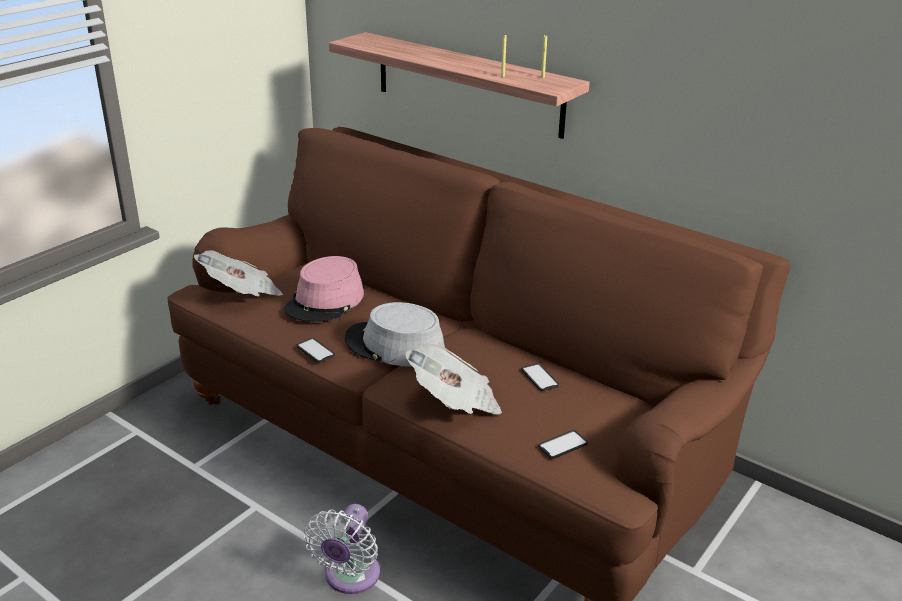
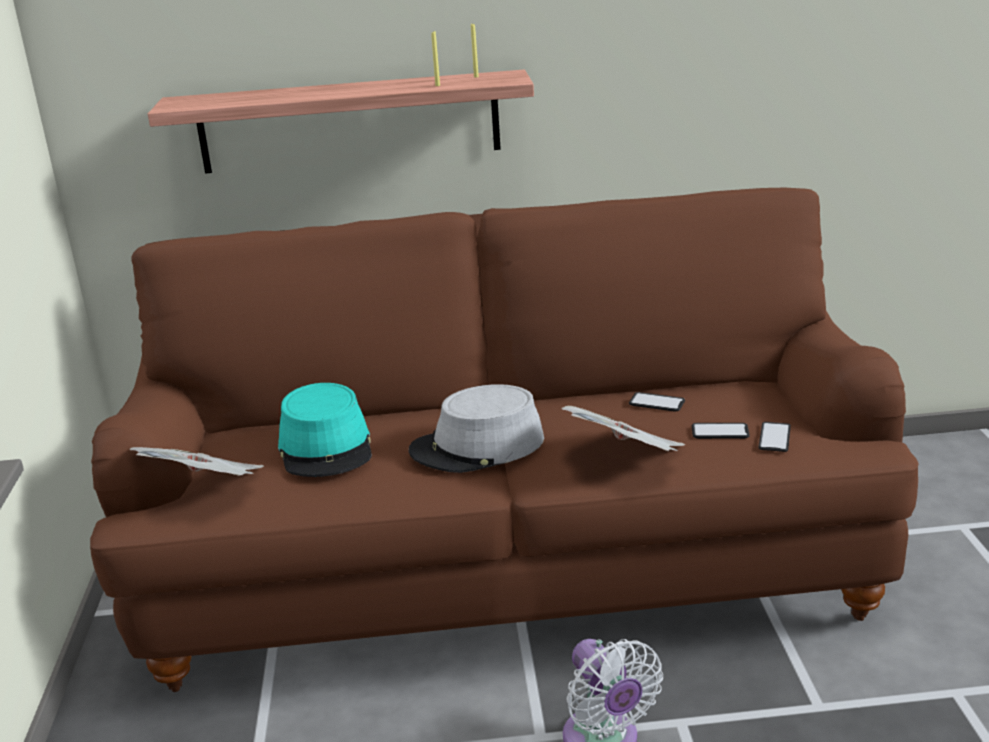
camera: 40 degrees left, 5 degrees down
(315, 351) = (405, 493): phone -> phone (720, 432)
(325, 302) = (326, 448): pink hat -> turquoise hat

